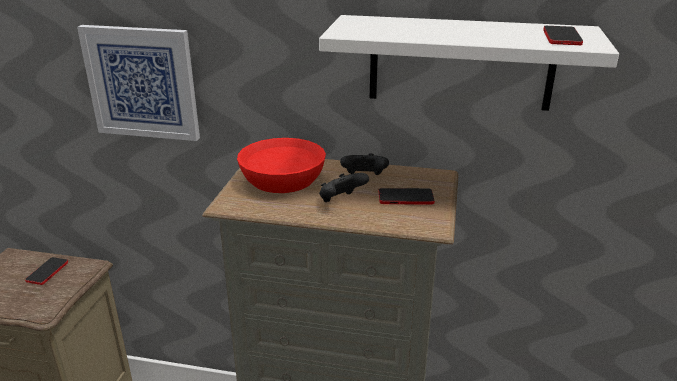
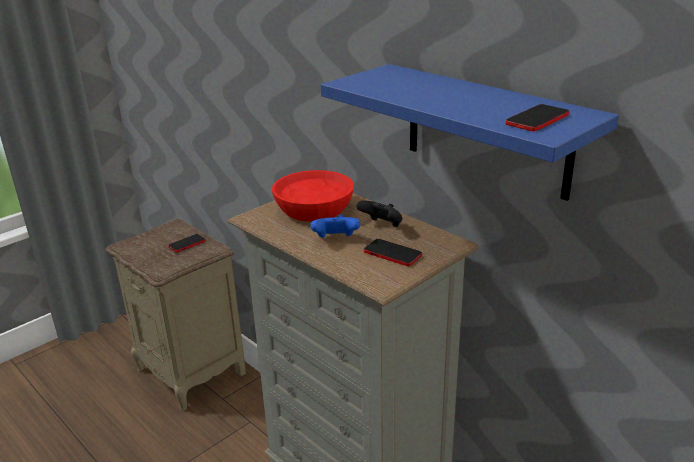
camera: 35 degrees right, 0 degrees up
(142, 82) = (258, 101): picture -> none
(341, 201) = (335, 240): black game controller -> blue game controller
(460, 63) = (486, 130): white shelf -> blue shelf

